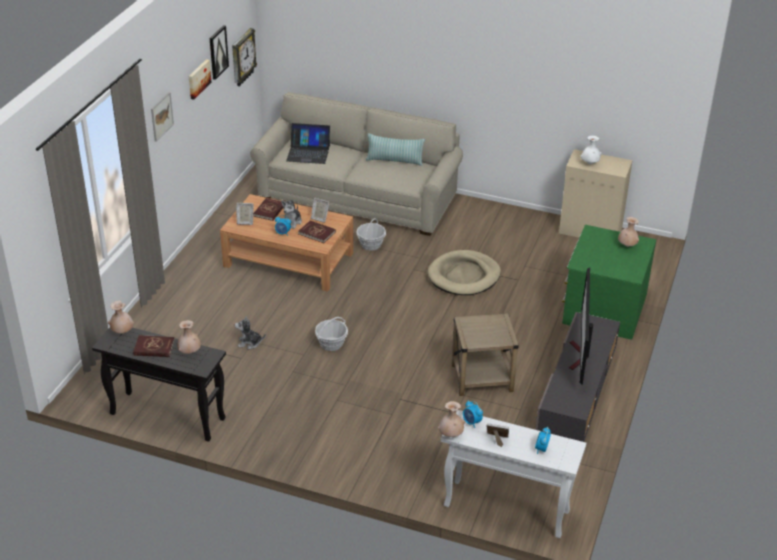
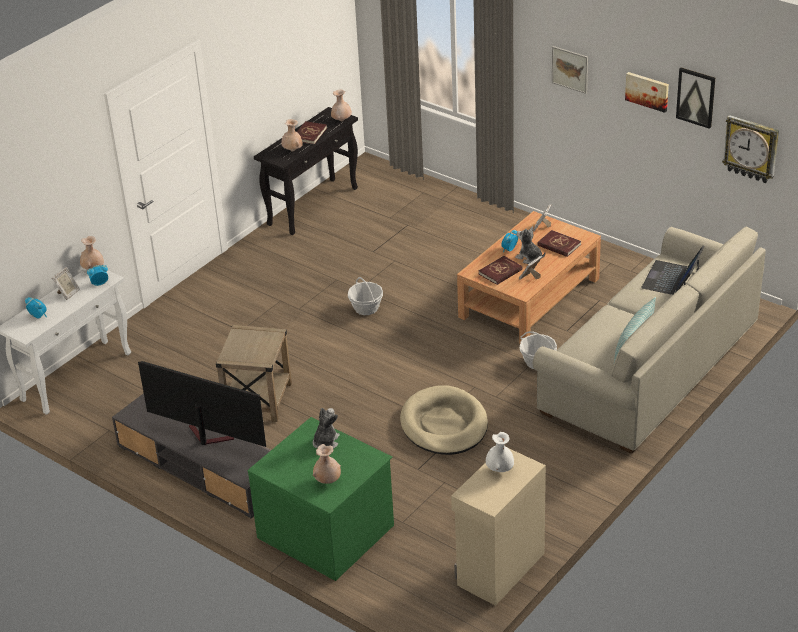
camera: 110 degrees right, 0 degrees up
(249, 343) = (393, 258): plush toy -> plush toy (325, 442)

